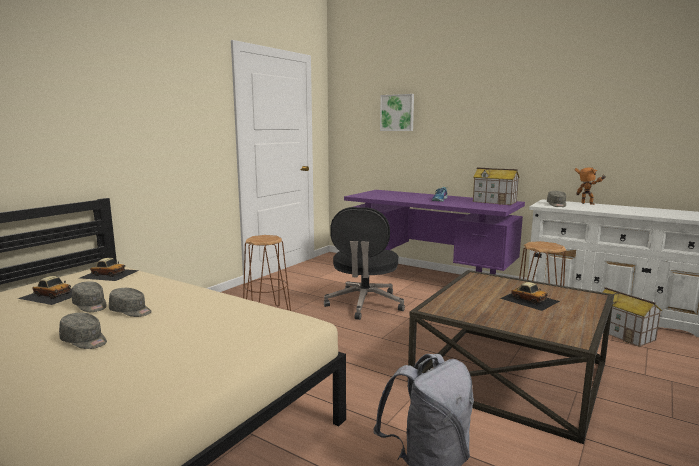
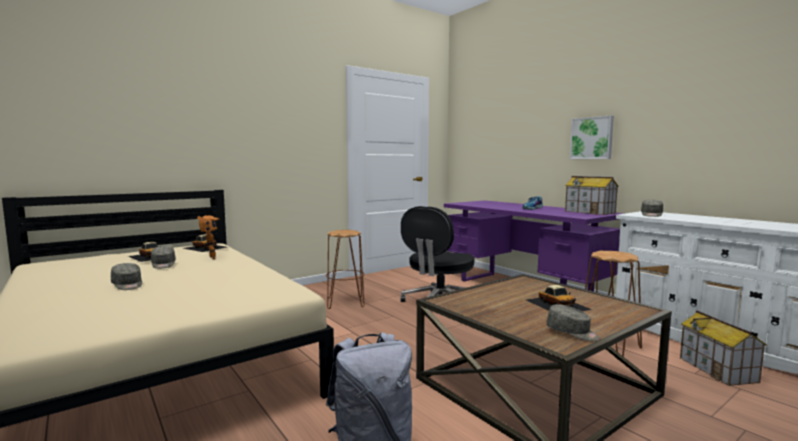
camera: 20 degrees right, 5 degrees down
(131, 311) = (184, 271): grey cap -> grey cap (572, 333)
(397, 112) = (504, 125): picture -> picture (592, 138)
(587, 204) = (693, 216): toy robot -> toy robot (210, 258)

